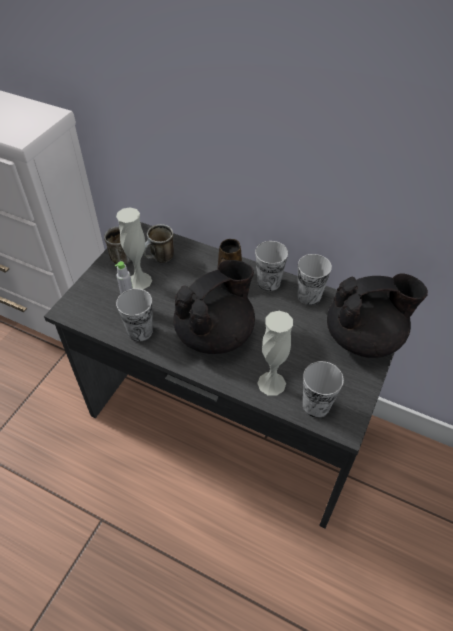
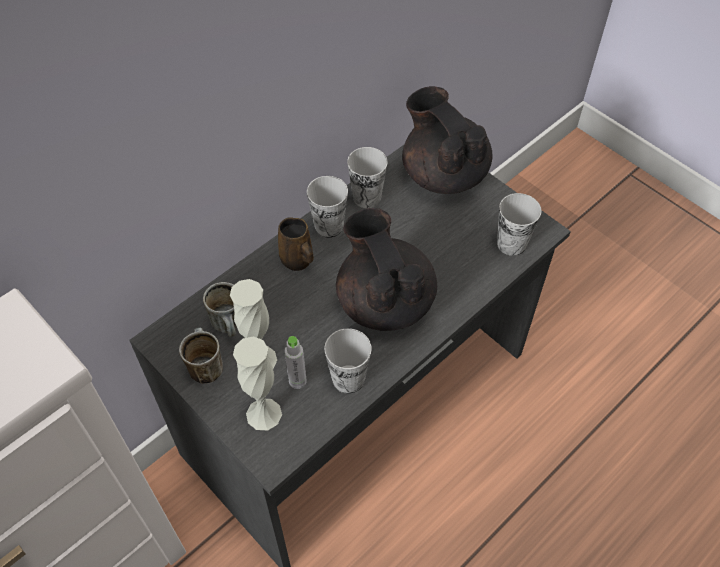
camera: 70 degrees left, 5 degrees up
(271, 383) = (472, 271): white vase -> white vase (264, 414)
(364, 337) = (443, 173): black teapot -> black teapot turned 45 degrees counterclockwise

